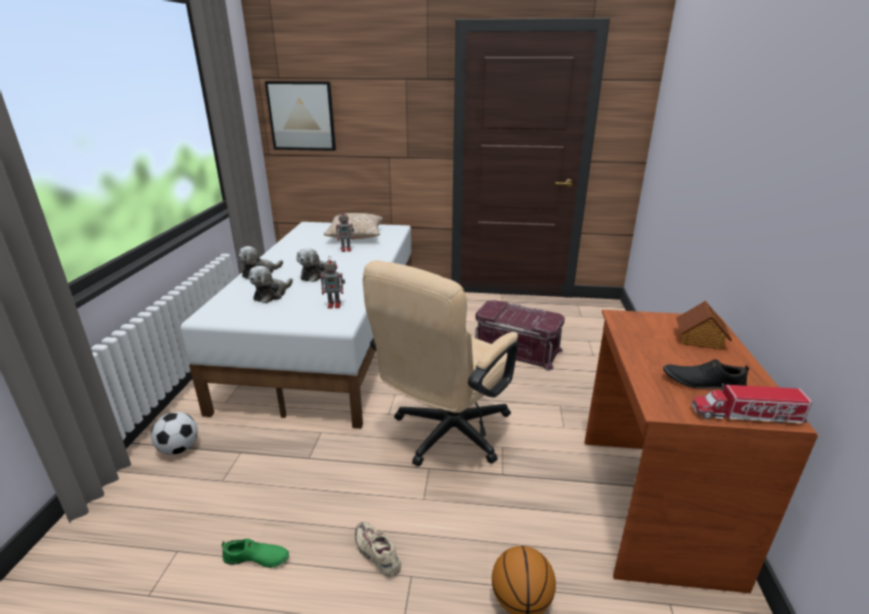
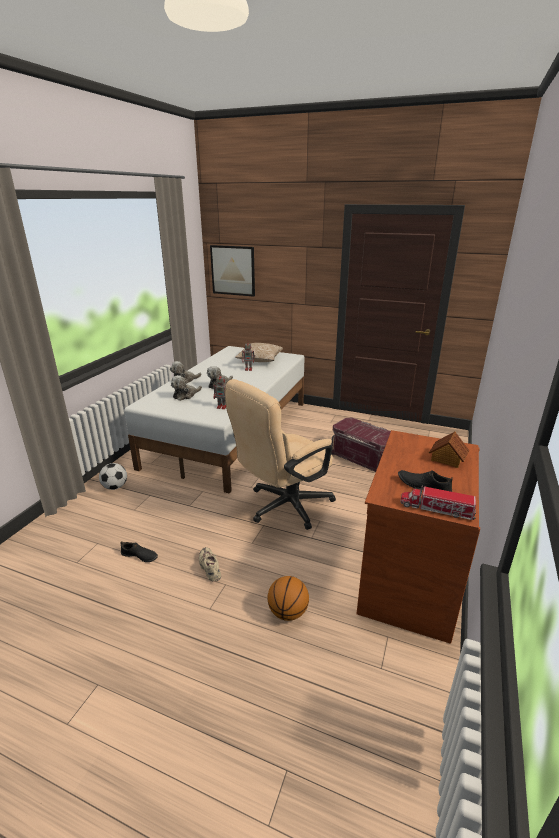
camera: 15 degrees right, 0 degrees up
(256, 559) = (139, 556): green shoe -> black shoe

